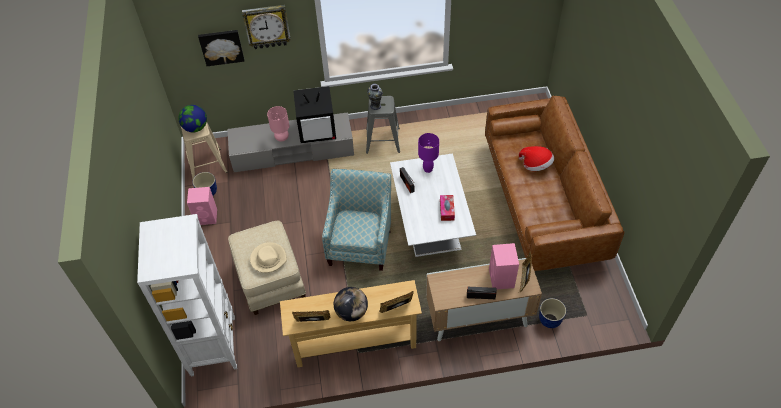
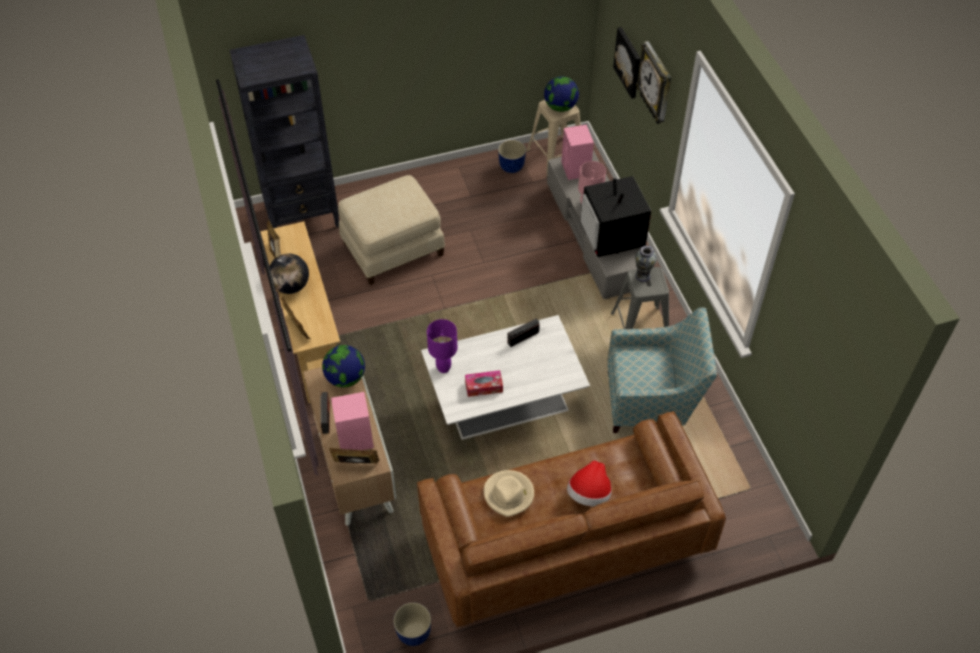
camera: 80 degrees right, 0 degrees up
(207, 217) = (475, 174): pink speaker -> pink speaker (576, 169)
(213, 345) = (303, 216): white bookcase -> black bookcase
(268, 258) = (377, 212): beige hat -> beige hat (509, 494)
(360, 242) = (459, 327): armchair -> armchair (653, 402)
(428, 169) = (553, 359): purple table lamp -> purple table lamp (443, 368)
(445, 282) = (345, 378): none -> globe
(550, 320) = (357, 553): planter -> planter (413, 633)

